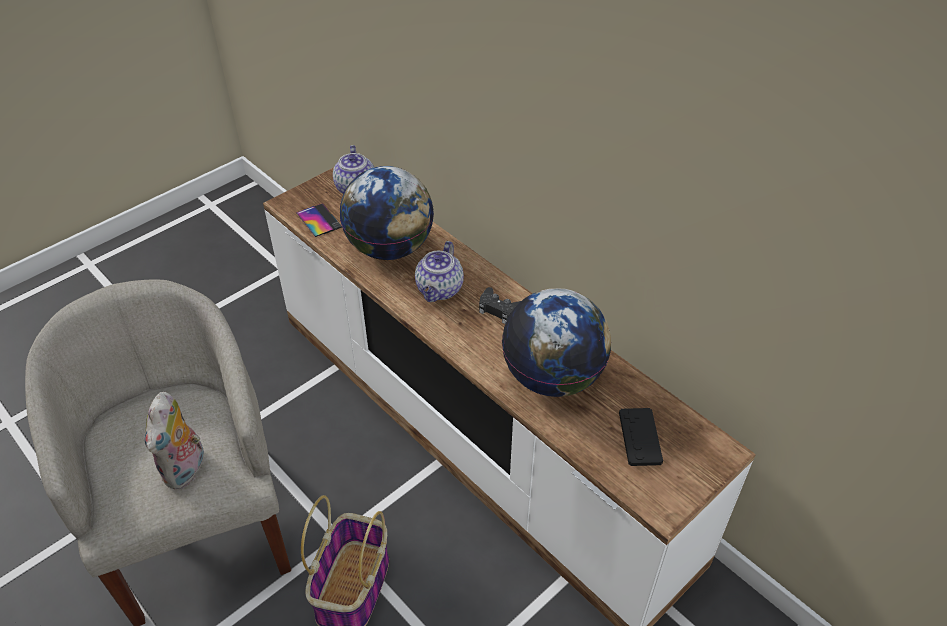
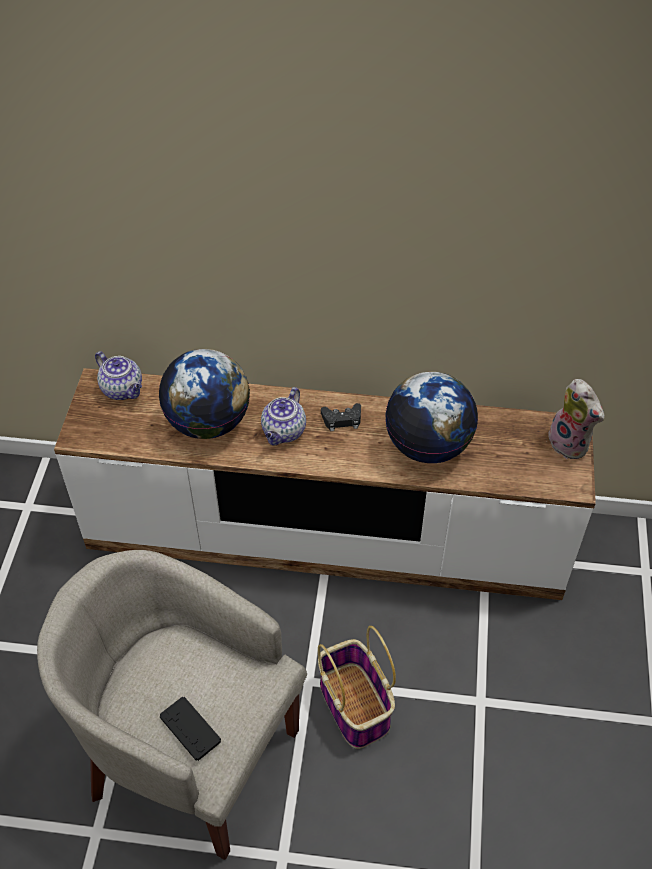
camera: 40 degrees left, 5 degrees up
(186, 470) = (228, 694): plush toy -> plush toy (571, 443)
(319, 220) = (122, 434): phone -> none
(439, 290) = (284, 432): teapot -> teapot turned 45 degrees clockwise
(640, 437) = (520, 450): black game controller -> black game controller (190, 729)

